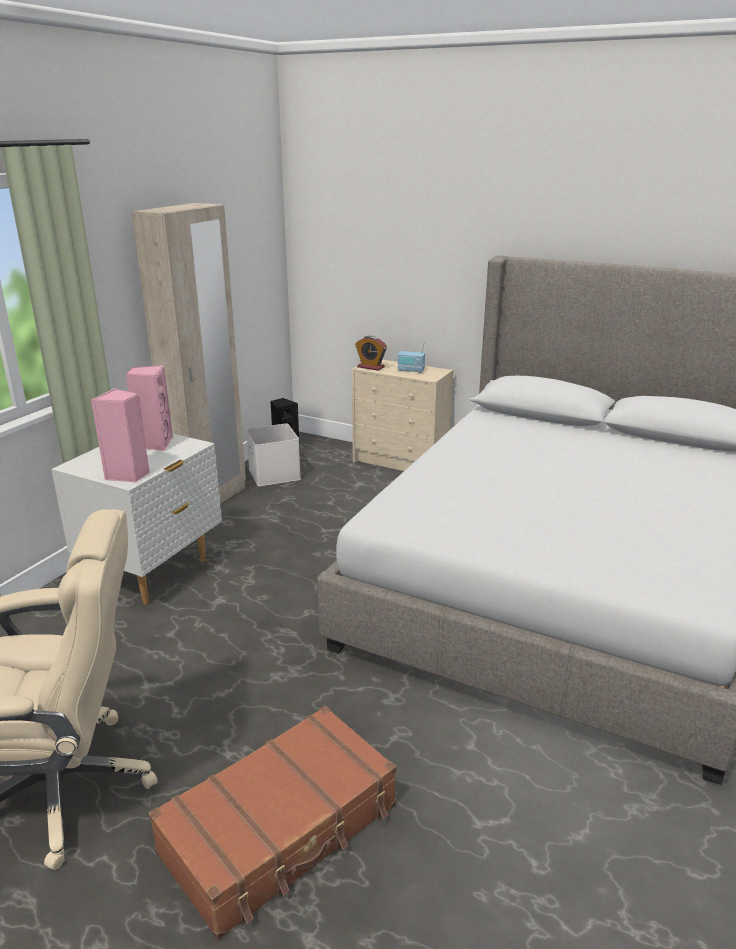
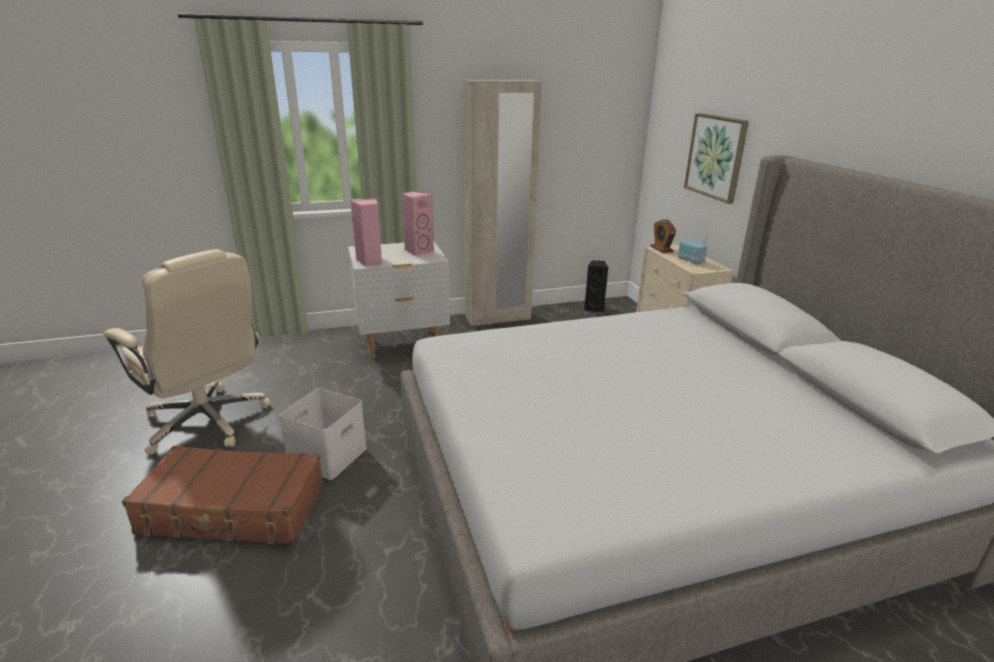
camera: 45 degrees right, 0 degrees up
(273, 474) = (563, 317): white storage box -> white storage box (327, 454)
(403, 264) = (716, 157): none -> picture

